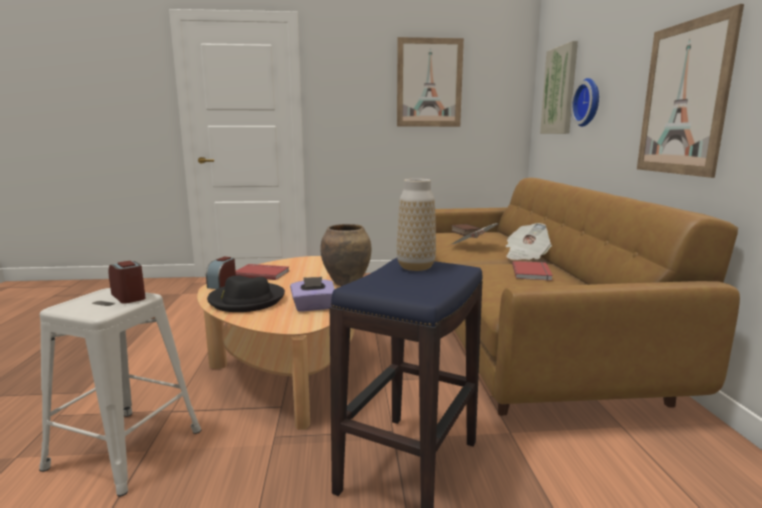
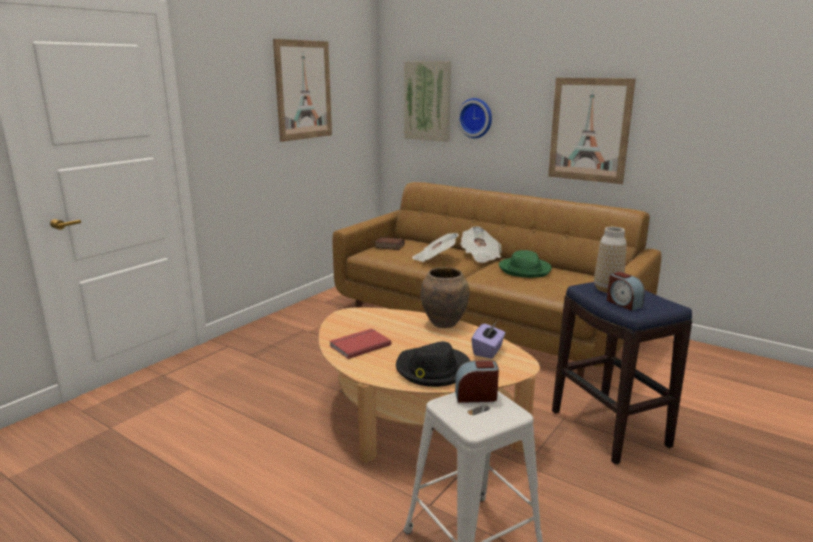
camera: 50 degrees left, 5 degrees up
(222, 284) = (366, 369): alarm clock -> alarm clock (623, 303)
(533, 272) = (525, 270): red book -> green hat

